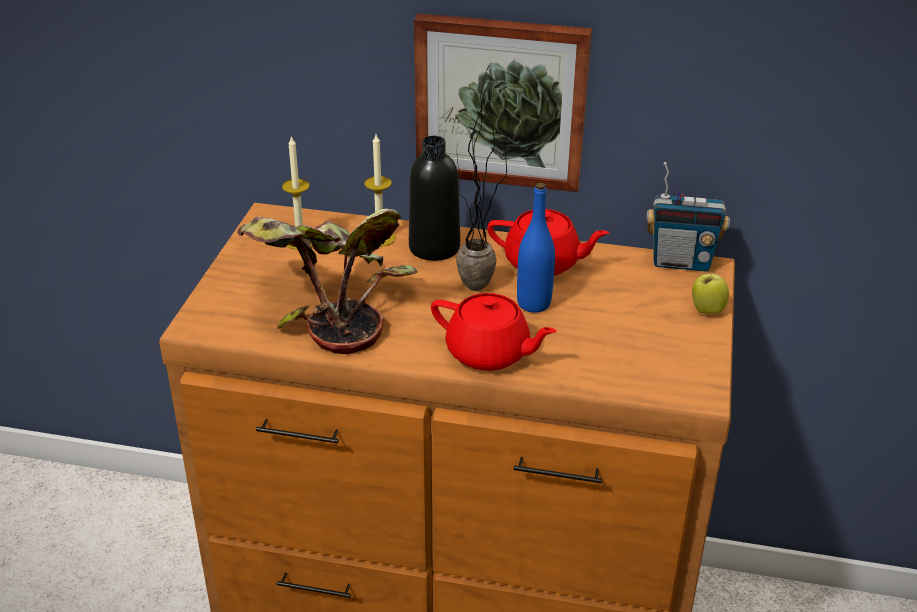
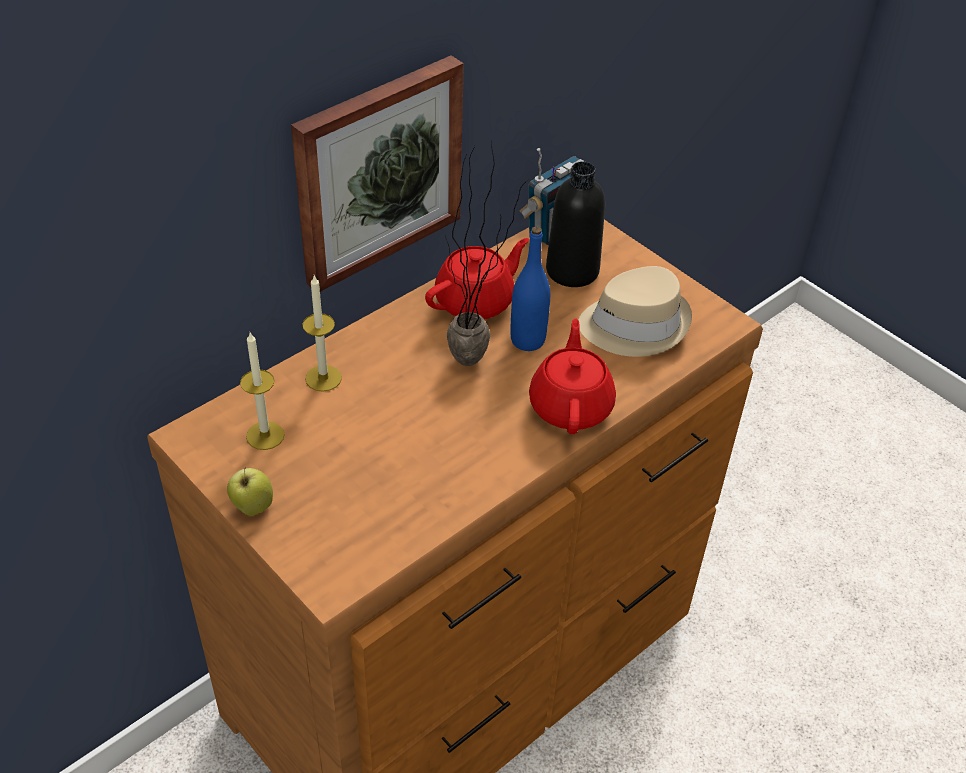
camera: 55 degrees left, 10 degrees up
(327, 307) = (399, 472): potted plant -> none
(434, 247) = (379, 352): black bottle -> black bottle (572, 271)
(489, 353) = (571, 405): red teapot -> red teapot turned 60 degrees counterclockwise
(626, 347) = (634, 324): none -> beige hat
(706, 310) = (629, 255): apple -> apple (252, 506)

